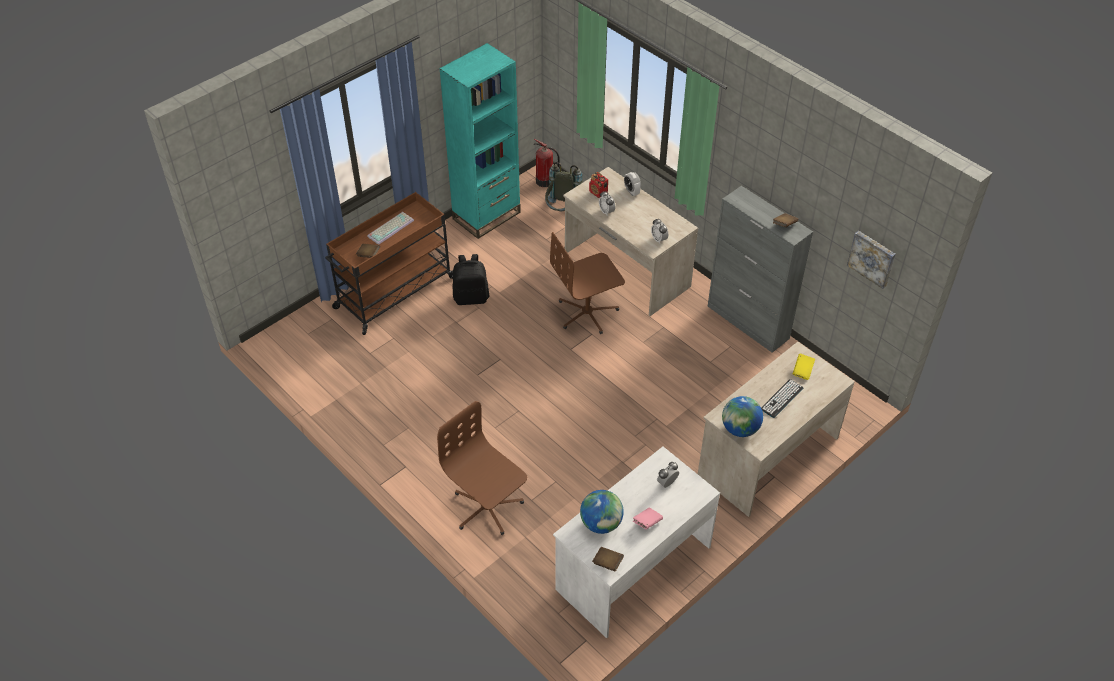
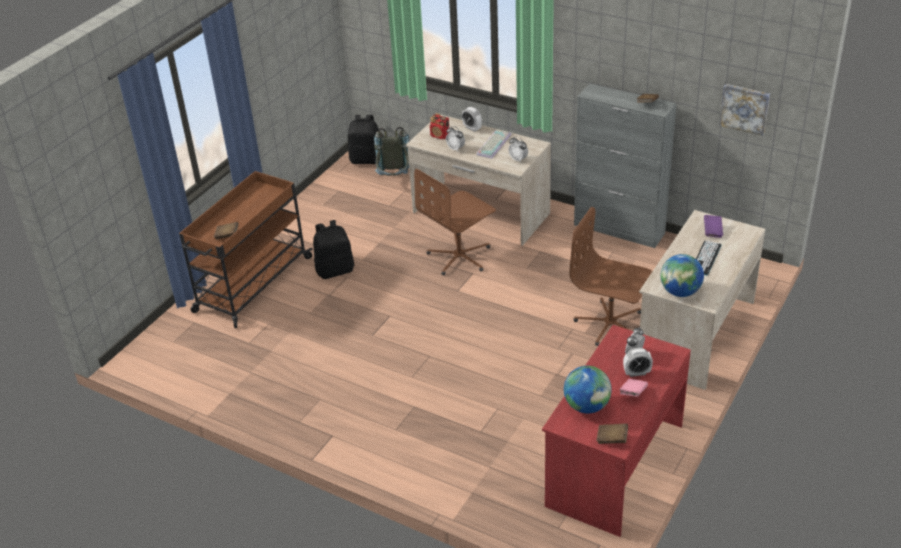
camera: 15 degrees left, 10 degrees down
(390, 227) = (240, 208): keyboard -> keyboard (493, 144)
(486, 215) = (320, 199): turquoise bookcase -> none
(487, 508) = (437, 451): brown office chair -> brown office chair (610, 324)
(545, 181) = (366, 159): fire extinguisher -> black backpack
(632, 567) = (614, 464): white desk -> red desk
(660, 502) = (637, 373): none -> alarm clock
(802, 371) = (712, 231): yellow book -> purple book

